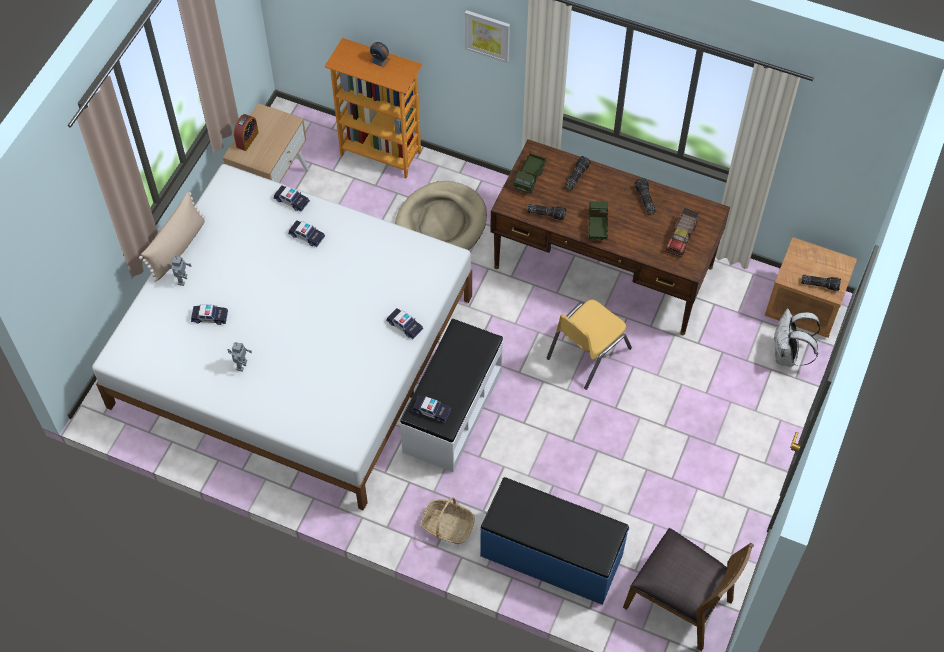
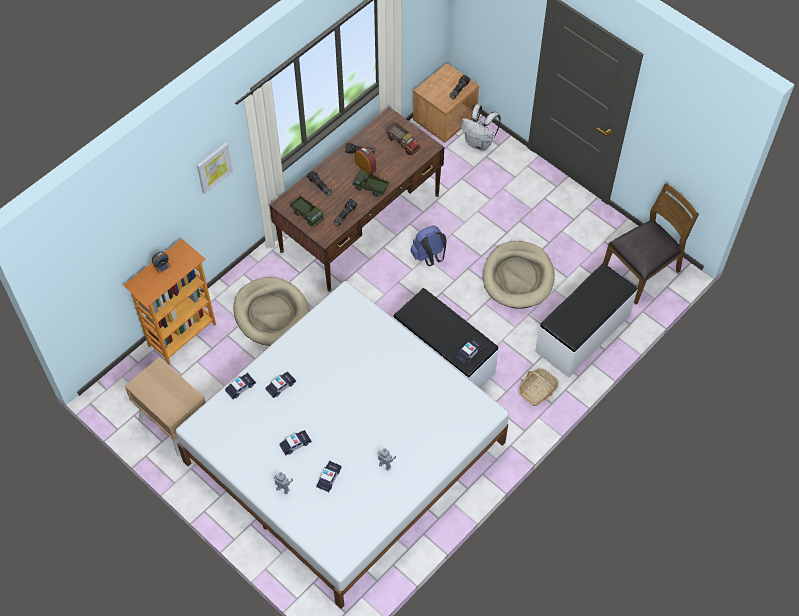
camera: 70 degrees left, 0 degrees up
(177, 247) = (248, 485): beige pillow -> none
(247, 139) = (160, 404): alarm clock -> alarm clock (365, 167)
(404, 325) = (395, 342): toy car -> toy car (295, 444)
(551, 556) = (583, 334): blue bench -> white bench
(587, 353) = (429, 257): yellow chair -> blue backpack
(603, 458) = (518, 277): none -> beige dog bed

